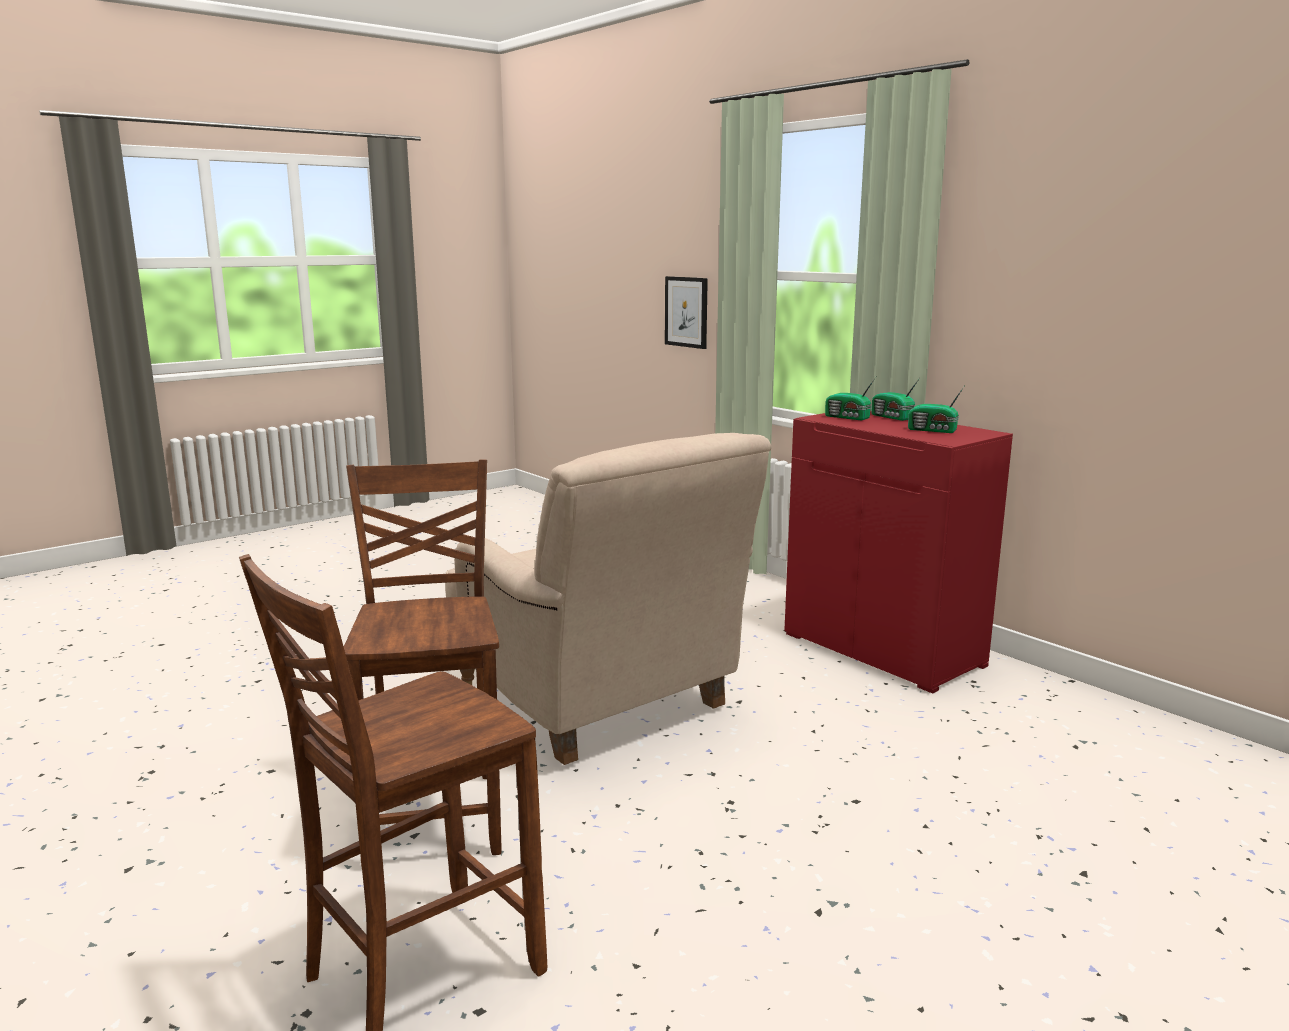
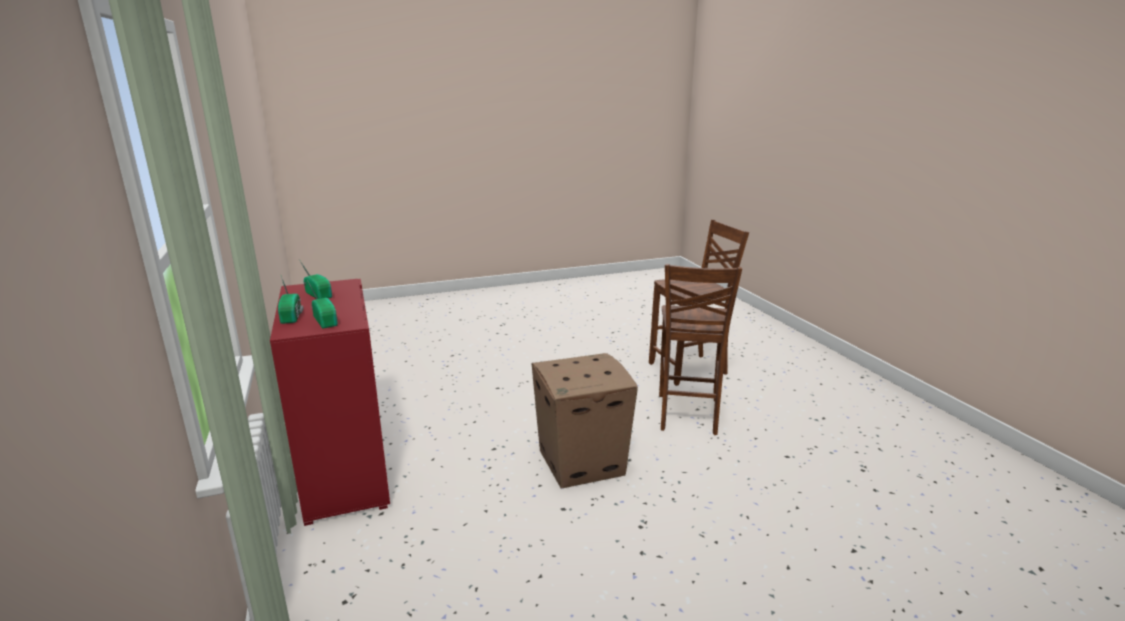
camera: 160 degrees left, 5 degrees up
(600, 707) = (582, 462): beige armchair -> cardboard box
(686, 312) = (116, 433): picture -> none

